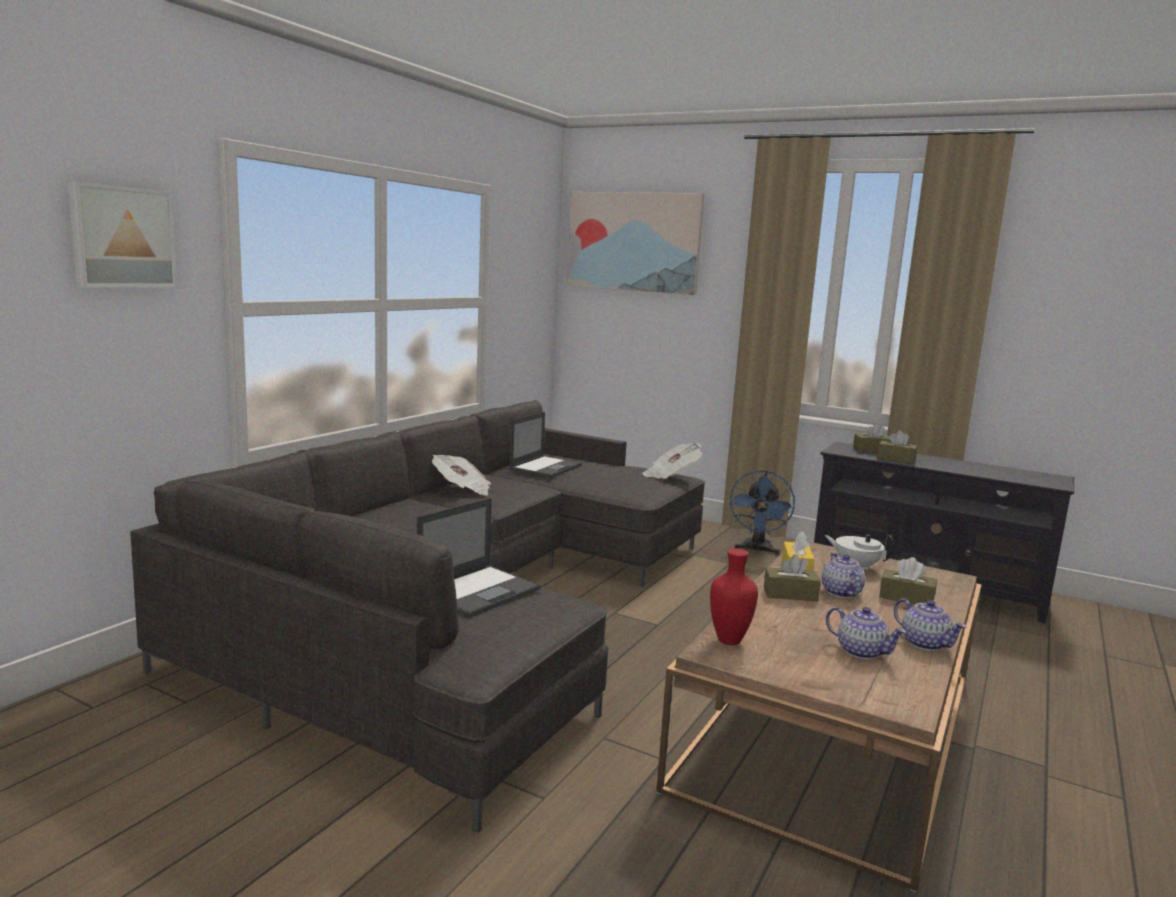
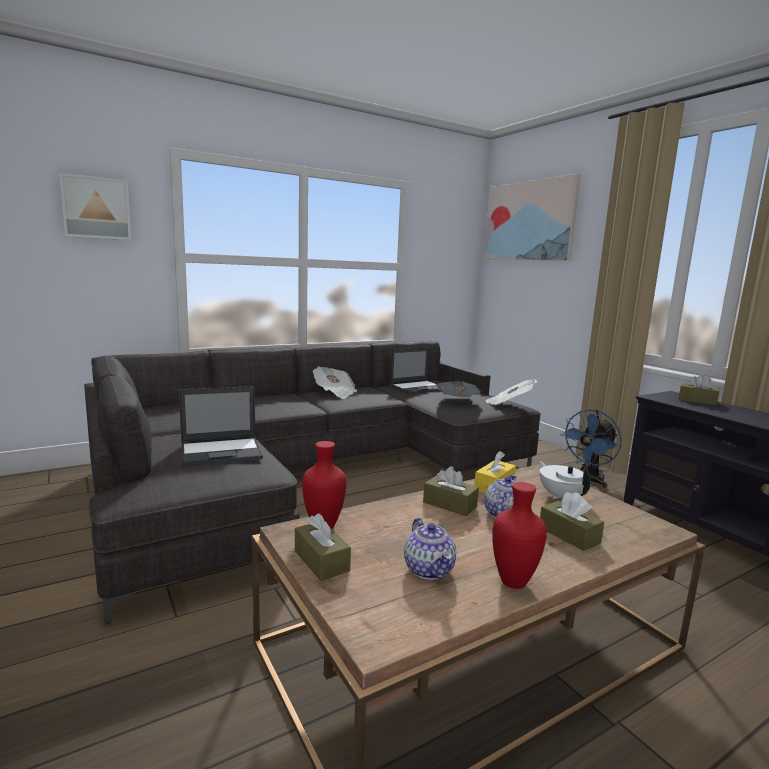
camera: 30 degrees right, 0 degrees up
(617, 480) = (457, 401): none -> newspaper
(896, 459) = (712, 410): brown tissue box -> brown tissue box (321, 561)
(924, 643) = (514, 581): teapot -> red vase

